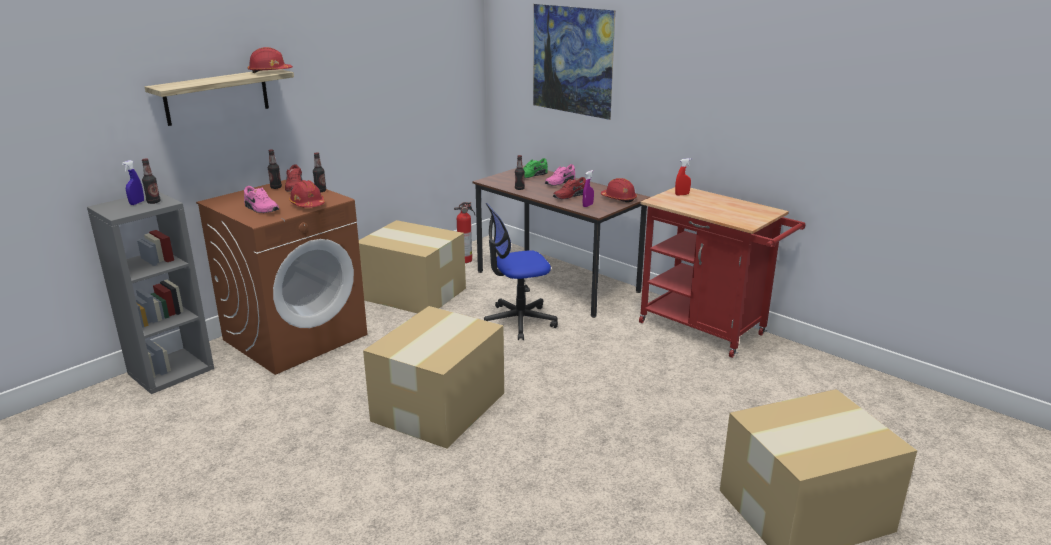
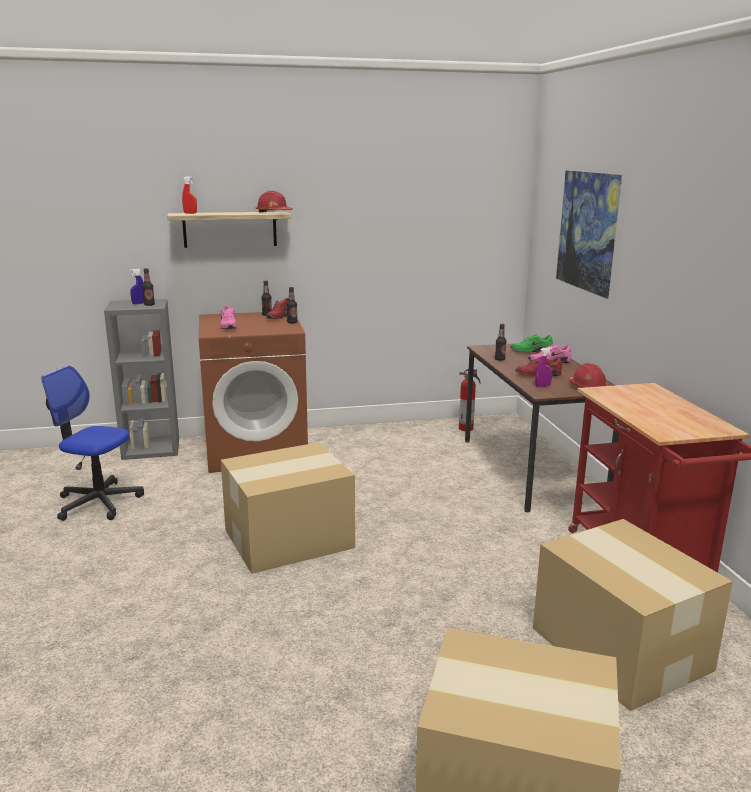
camera: 35 degrees right, 5 degrees down
(307, 204) = (264, 330): red hard hat -> none
(412, 293) = (386, 443): cardboard box -> cardboard box (619, 647)
(518, 321) = (447, 493): office chair -> office chair (98, 502)
(682, 194) = (638, 391): red spray bottle -> red spray bottle (190, 213)

